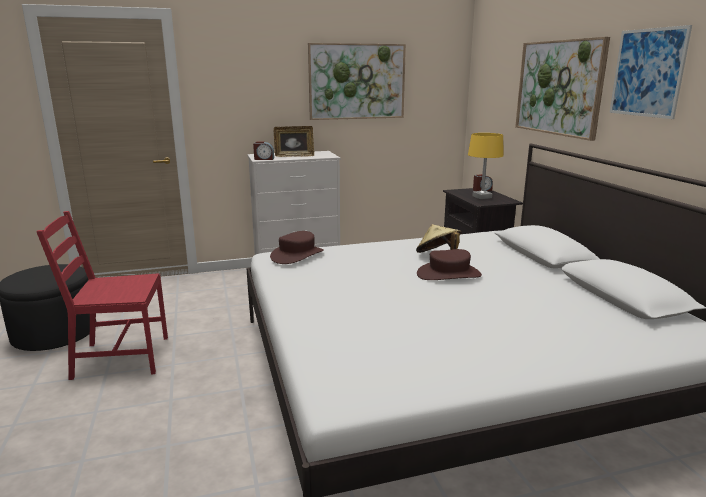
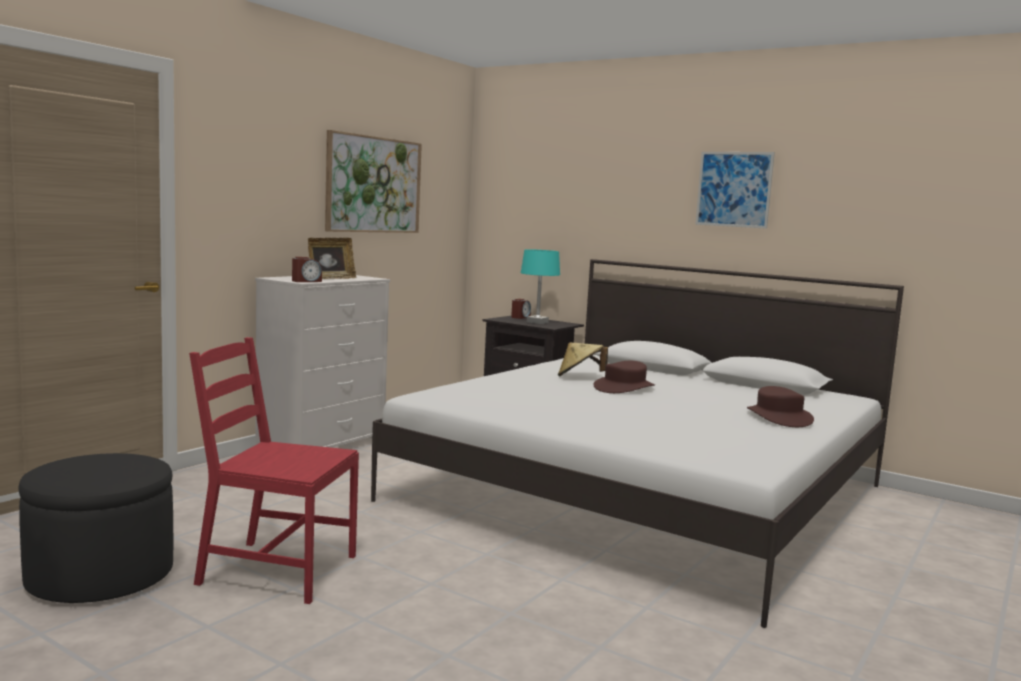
camera: 40 degrees left, 10 degrees down
(120, 358) = (276, 570): red chair -> red chair turned 60 degrees clockwise
(297, 255) = (453, 391): brown hat -> brown hat (778, 417)
(482, 197) = (537, 322): yellow table lamp -> turquoise table lamp
(559, 88) = (624, 201): picture -> none

